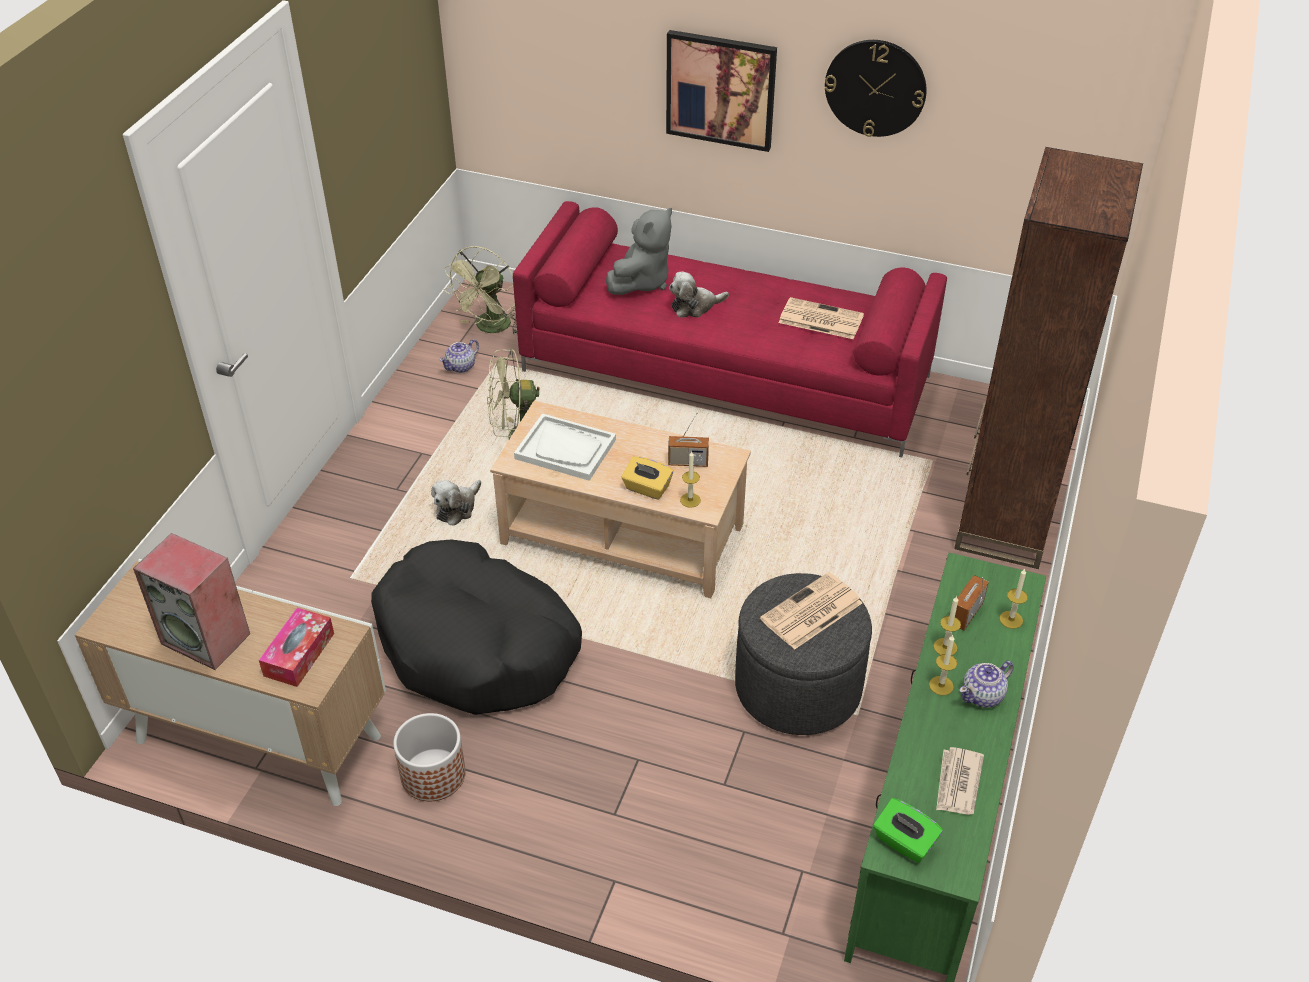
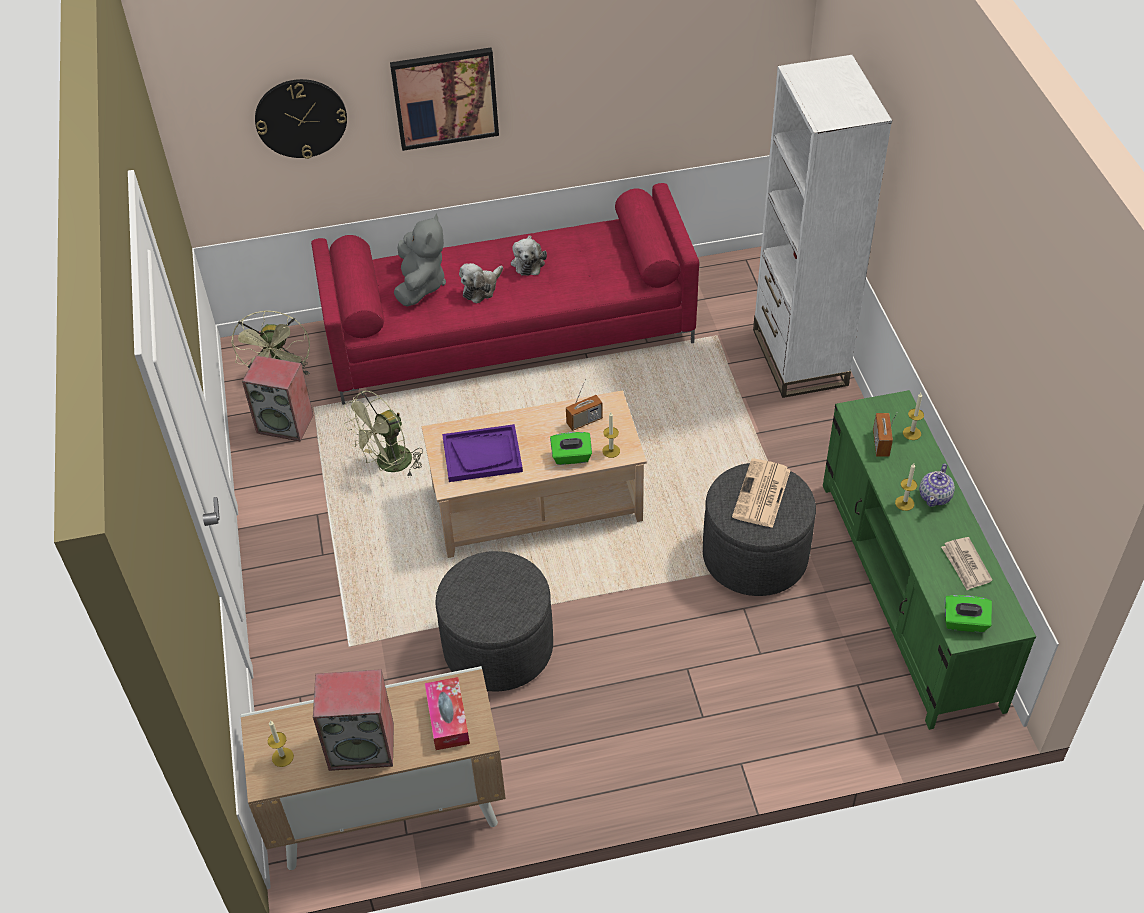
camera: 30 degrees left, 5 degrees up
(432, 775) = (548, 762): planter -> none
(457, 508) = (387, 545): plush toy -> plush toy (528, 262)
(461, 366) = (286, 424): teapot -> speaker
(477, 645) = (498, 647): black dog bed -> grey ottoman
(566, 449) = (482, 455): white tray -> purple tray
(647, 488) = (571, 457): yellow tissue box -> green tissue box
(819, 319) = (587, 258): newspaper -> none
(875, 88) = (582, 54): wall clock -> wall clock (301, 118)
(945, 647) = (886, 474): candle -> candle (282, 757)
(1005, 518) = (799, 357): brown bookcase -> white bookcase

